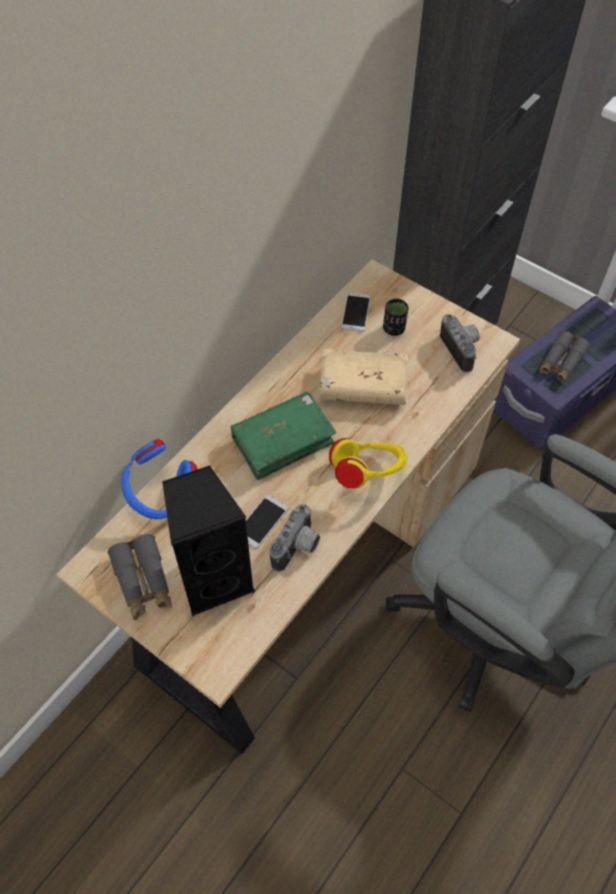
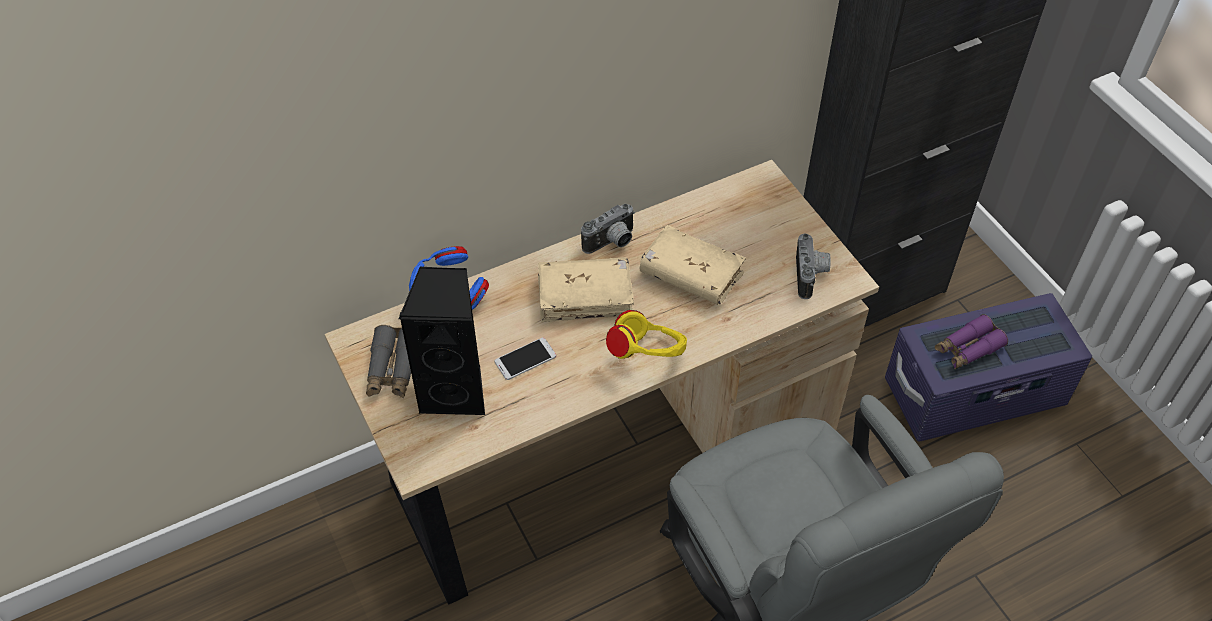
camera: 25 degrees right, 5 degrees down
(283, 441) = (585, 296): green book -> beige book
(298, 548) = (544, 395): camera -> camera (612, 243)
(356, 312) = (725, 204): phone -> none
(394, 329) = (753, 232): black cup -> none
(561, 363) = (968, 348): grey binoculars -> purple binoculars

